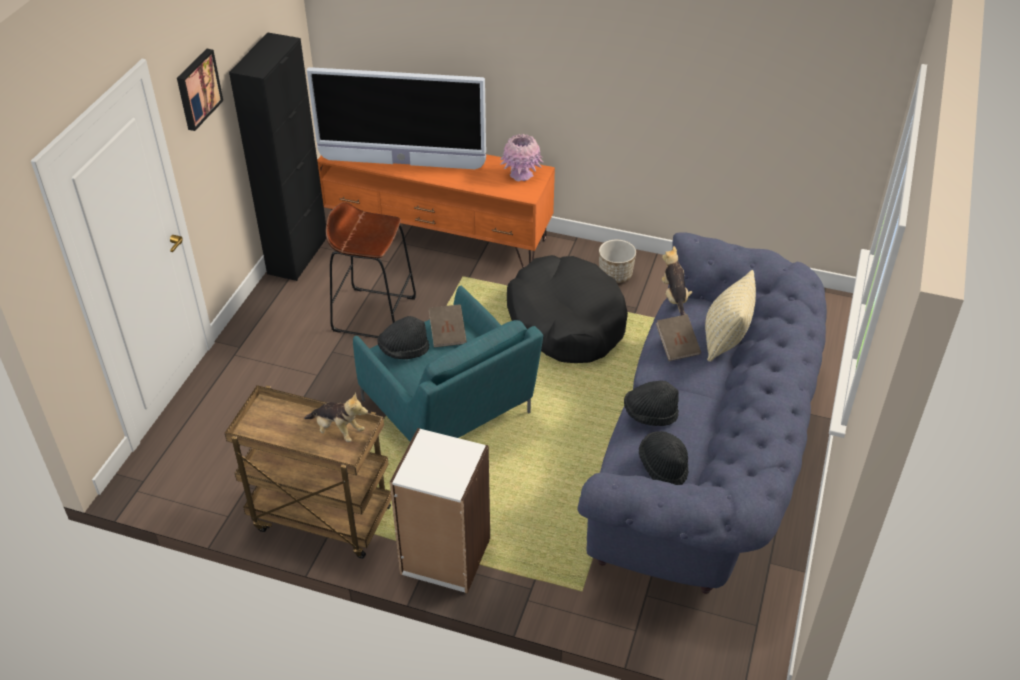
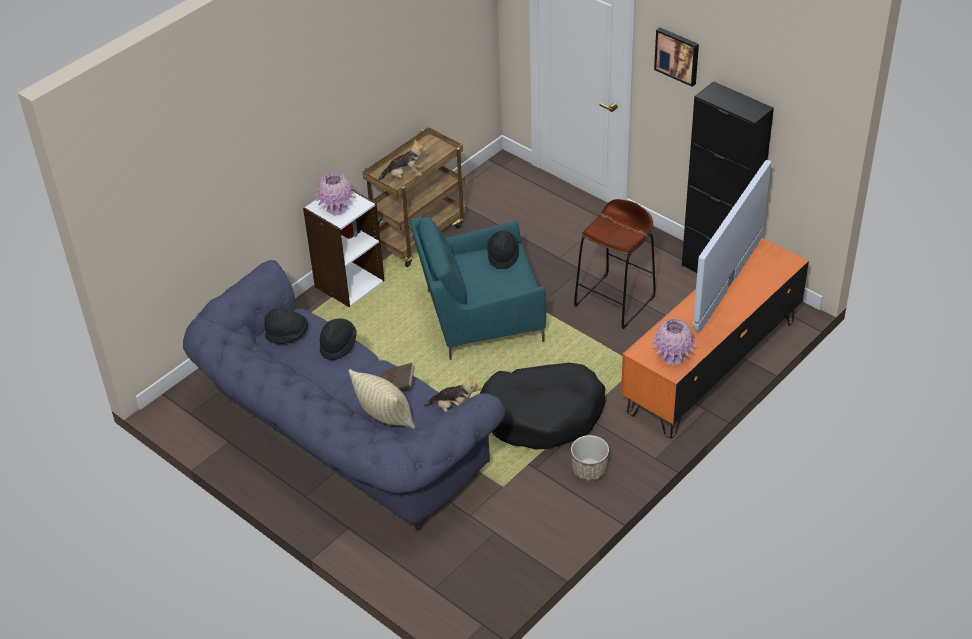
camera: 115 degrees right, 0 degrees up
(338, 430) = (404, 176): plush toy -> plush toy turned 150 degrees counterclockwise
(448, 334) = (507, 282): brown book -> none
(449, 462) = (337, 209): none -> pink vase

